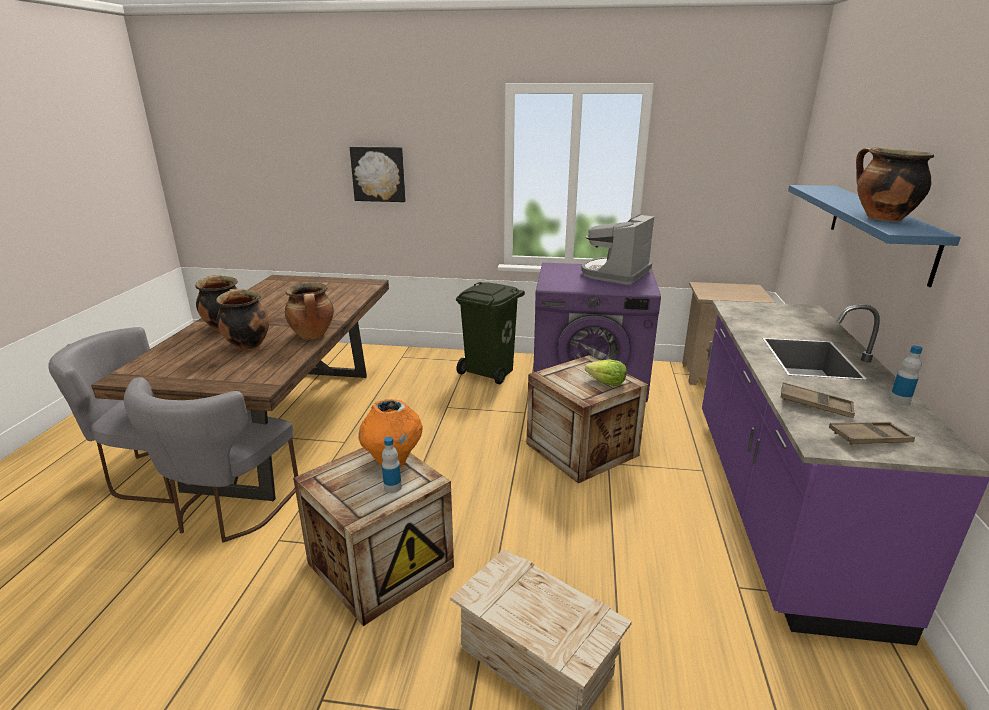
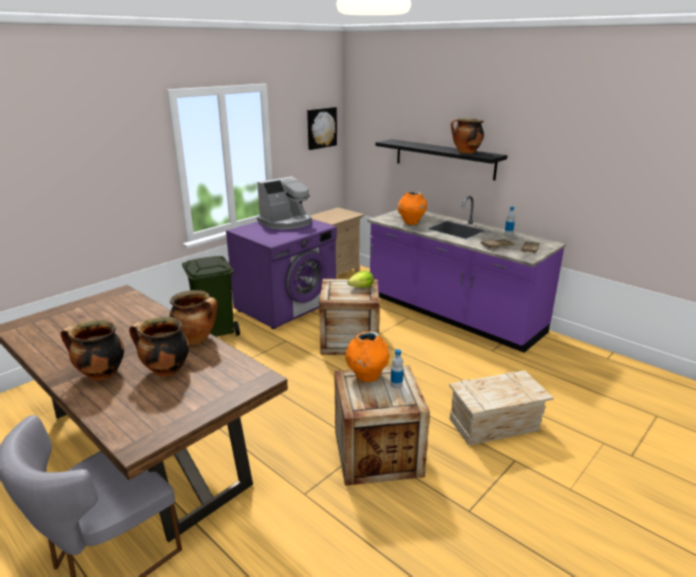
camera: 55 degrees left, 0 degrees up
(229, 510) = (235, 514): grey chair -> none
(378, 174) = (60, 188): picture -> picture (321, 128)
(615, 274) = (286, 222): coffee machine -> coffee machine turned 105 degrees counterclockwise
(761, 324) = (411, 223): none -> orange vase
(879, 230) = (444, 159): blue shelf -> black shelf

